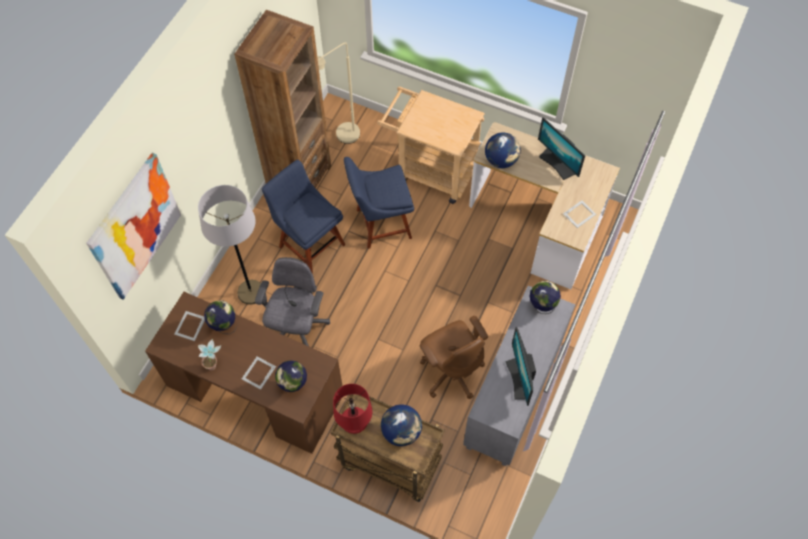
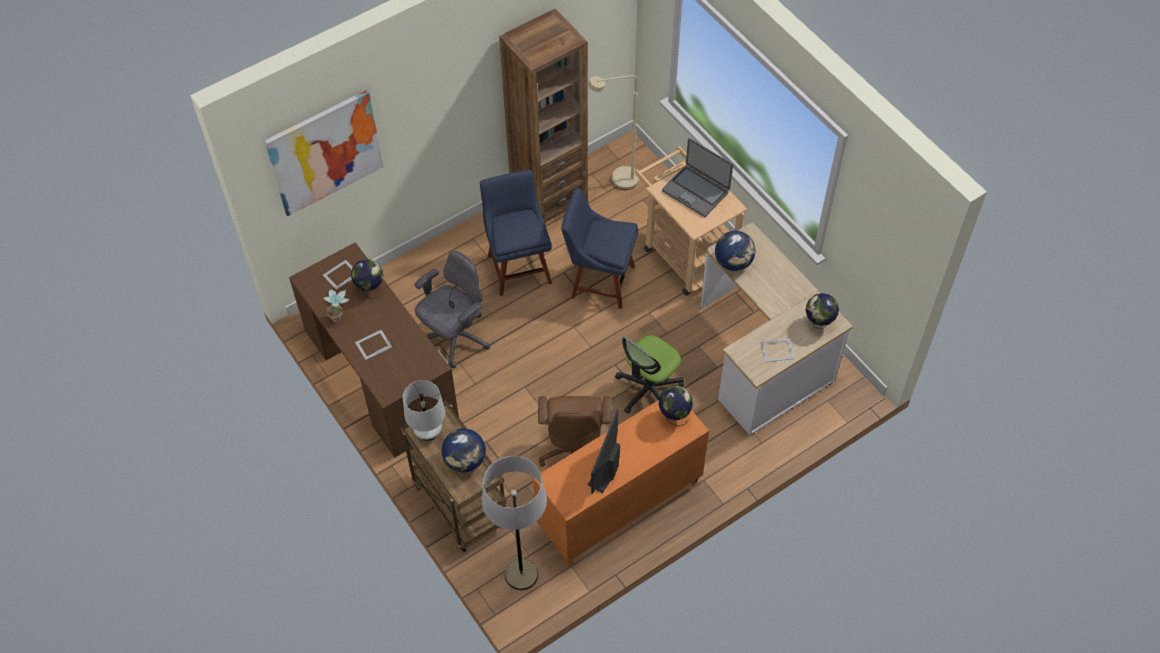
camera: 30 degrees right, 5 degrees down
(251, 292) = (434, 285): grey floor lamp -> grey floor lamp (521, 575)
(293, 385) = (396, 371): globe -> globe (818, 323)
(354, 423) = (428, 431): red table lamp -> white table lamp
(437, 116) = (696, 191): none -> laptop
(474, 292) = (648, 390): none -> office chair
(513, 397) = (619, 507): grey cabinet -> orange cabinet
(557, 163) = (789, 292): monitor -> none

